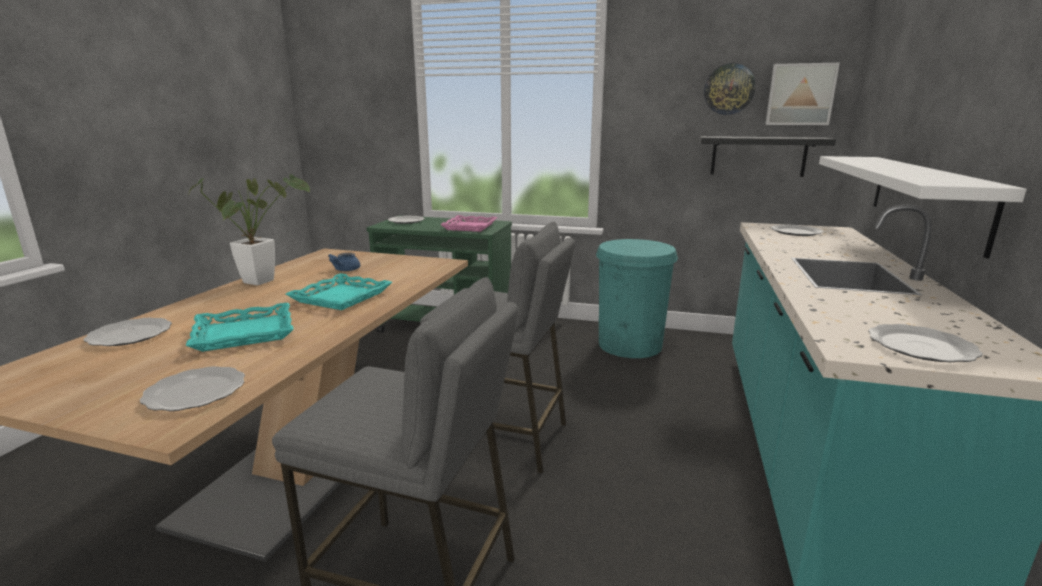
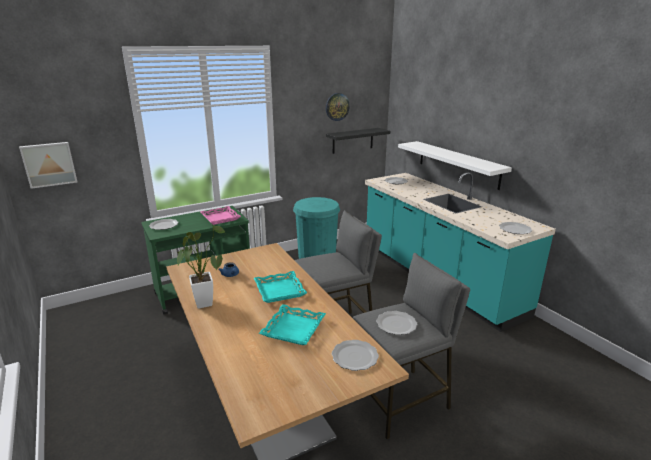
camera: 45 degrees left, 5 degrees up
(130, 334) = (239, 361): plate -> plate (395, 324)
(800, 94) = (367, 107): picture -> picture (49, 164)

